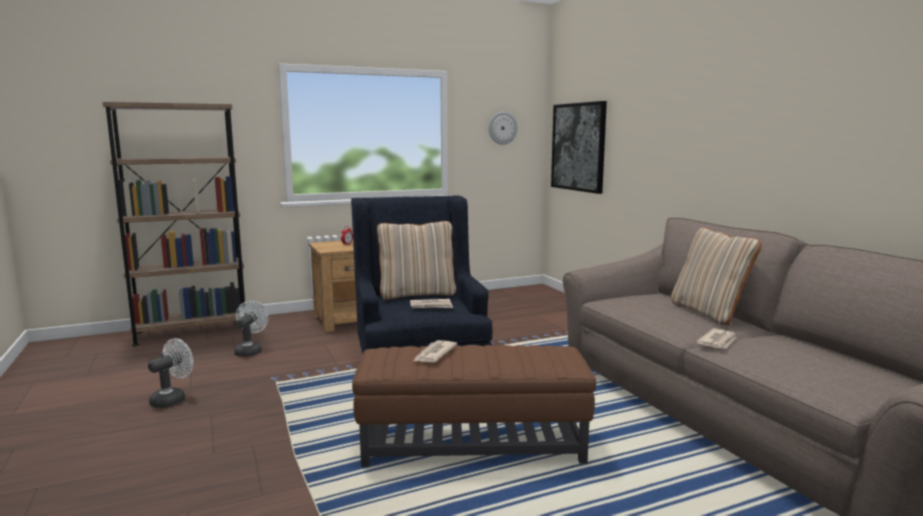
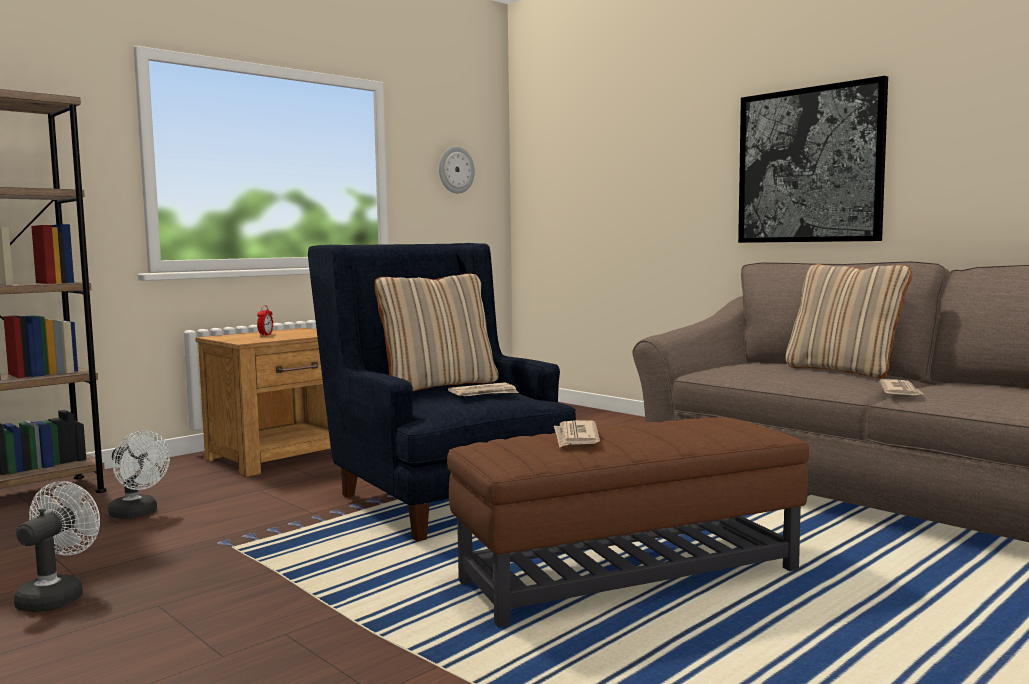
camera: 20 degrees left, 5 degrees down
(250, 350) = (138, 514): white fan -> white fan turned 135 degrees clockwise
(578, 147) = (567, 194): picture -> picture (809, 165)

